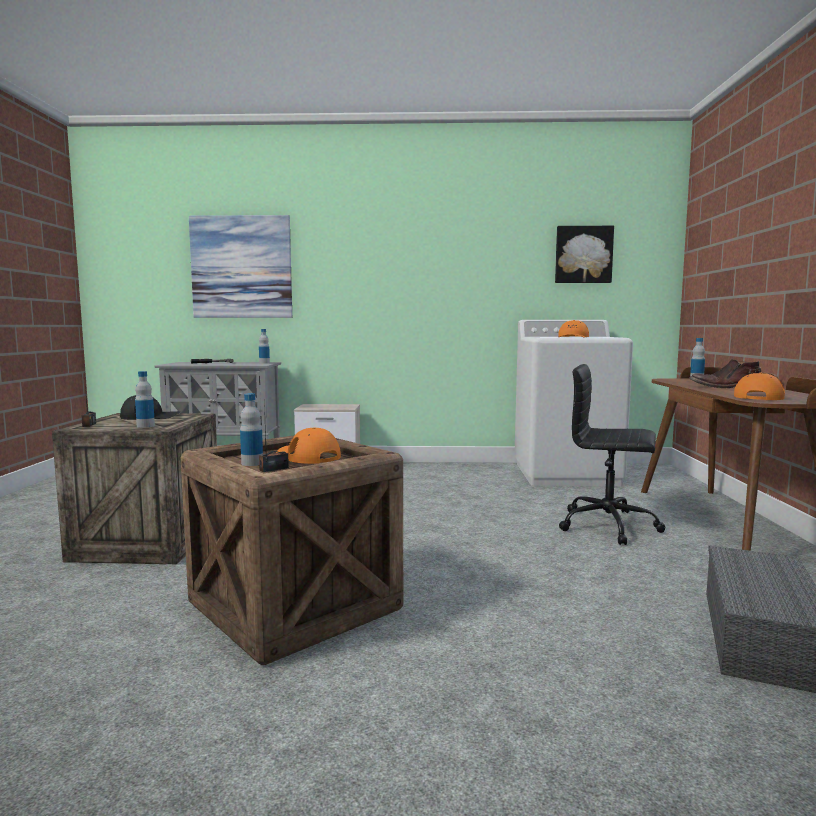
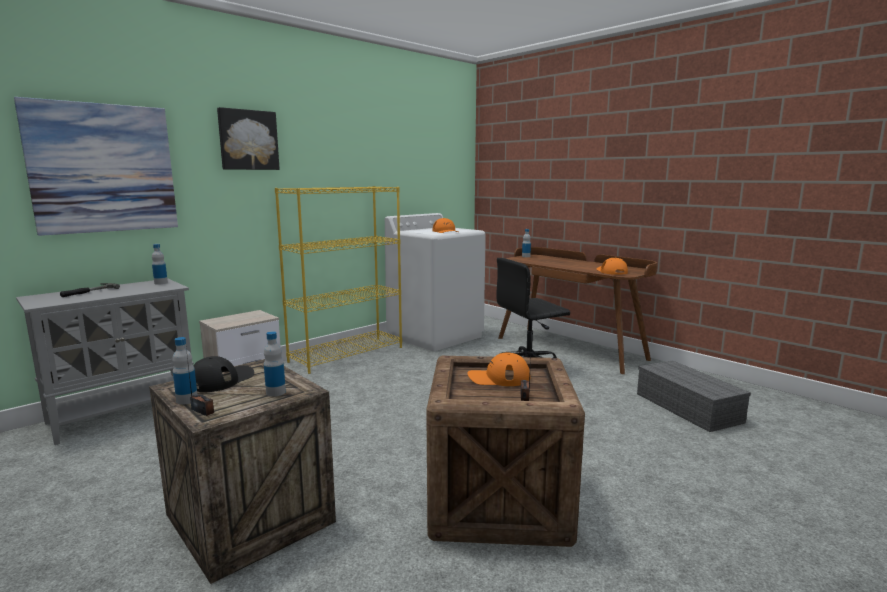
camera: 45 degrees left, 5 degrees up
(252, 463) = (493, 397): bottle -> bottle (187, 400)
(443, 469) = (347, 354): none -> yellow bookcase
(583, 255) = (421, 161): picture -> picture (248, 140)
(725, 387) = (567, 263): brown boot -> none

